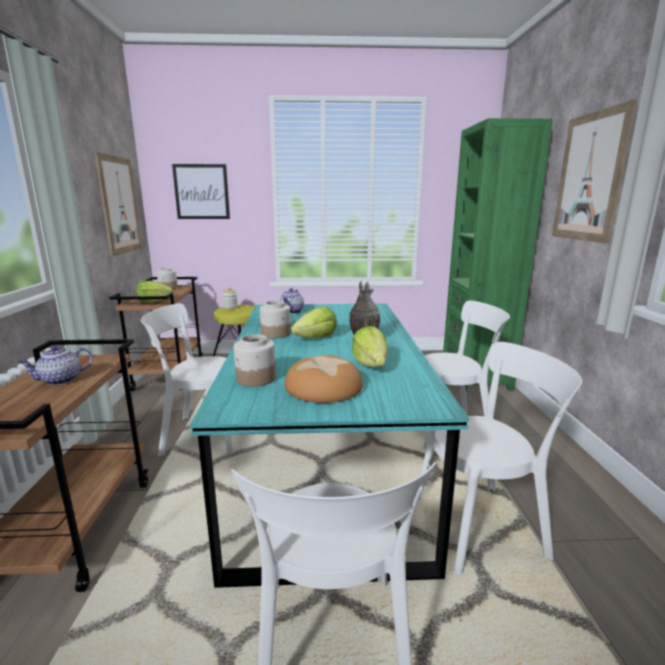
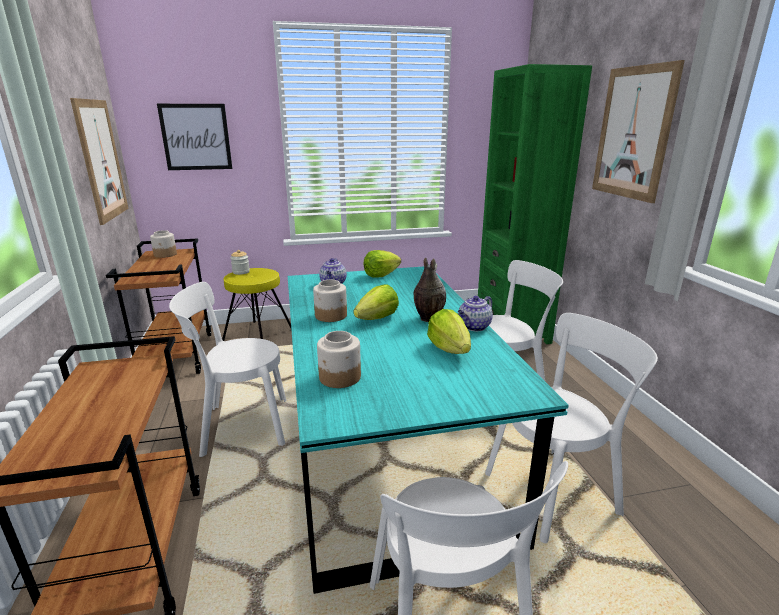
camera: 10 degrees left, 5 degrees up
(60, 380) = (109, 397): teapot -> teapot (474, 327)
(153, 301) = (158, 276): lettuce -> lettuce (381, 275)
(324, 387) = (416, 381): bread -> none

